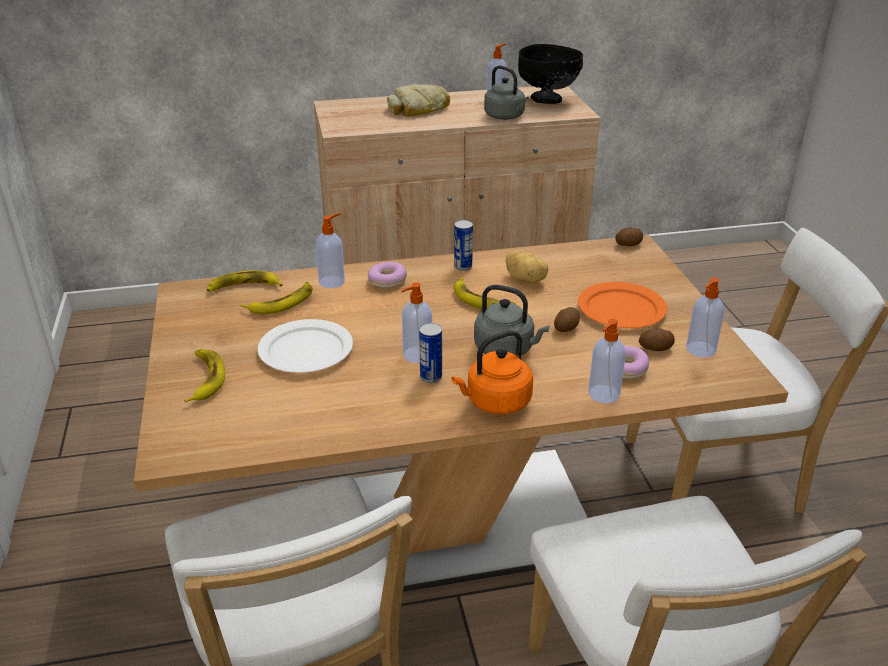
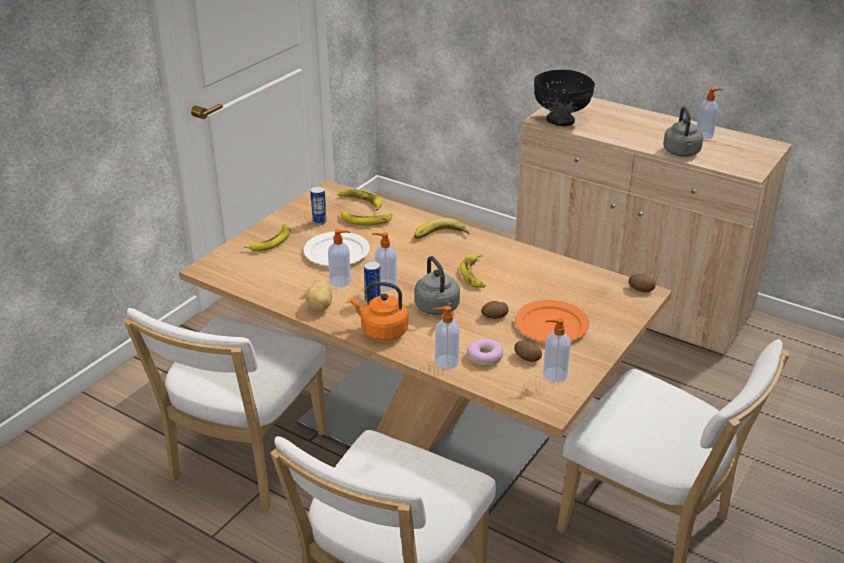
camera: 45 degrees right, 0 degrees up
(333, 281) = (411, 221): soap dispenser -> soap dispenser (341, 281)
(387, 281) = (441, 236): donut -> banana
(418, 109) = (626, 123): bread -> none
(463, 266) = (500, 249): can -> can (319, 221)
(526, 279) = (525, 276): potato -> potato (321, 305)
(547, 100) = (744, 151): black bowl -> black bowl (560, 121)

